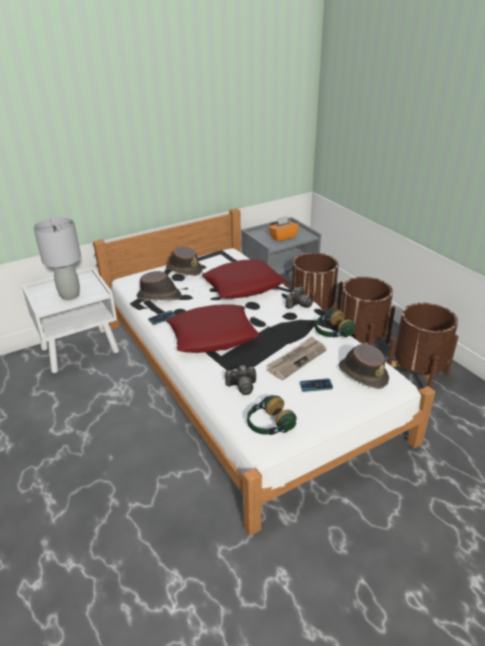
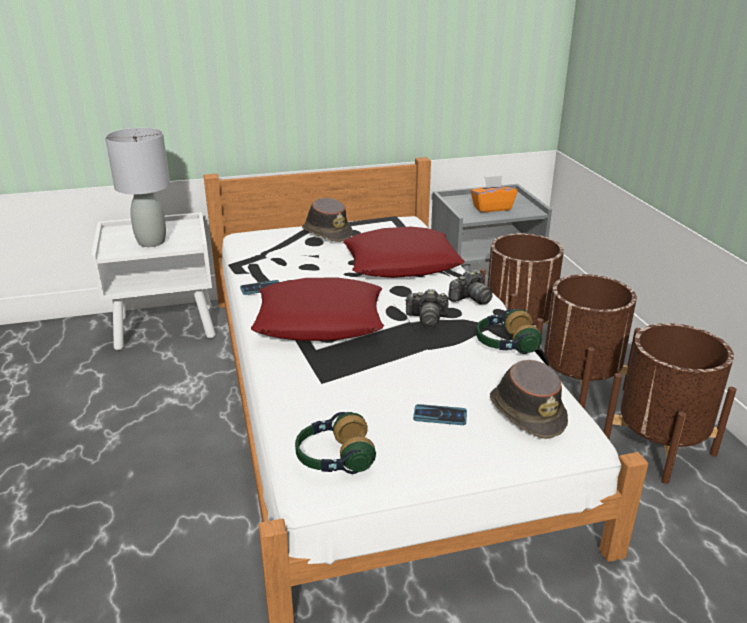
camera: 15 degrees right, 5 degrees down
(159, 296) = (273, 261): brown hat -> none
(242, 386) = (323, 396): camera -> camera (427, 318)
(296, 359) = (429, 373): newspaper -> none

